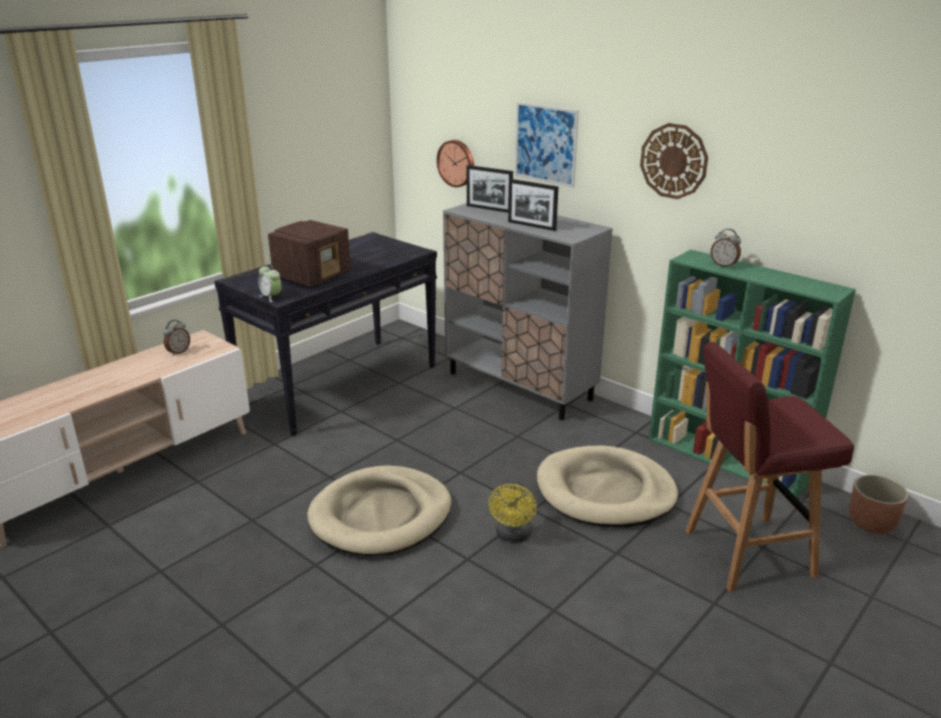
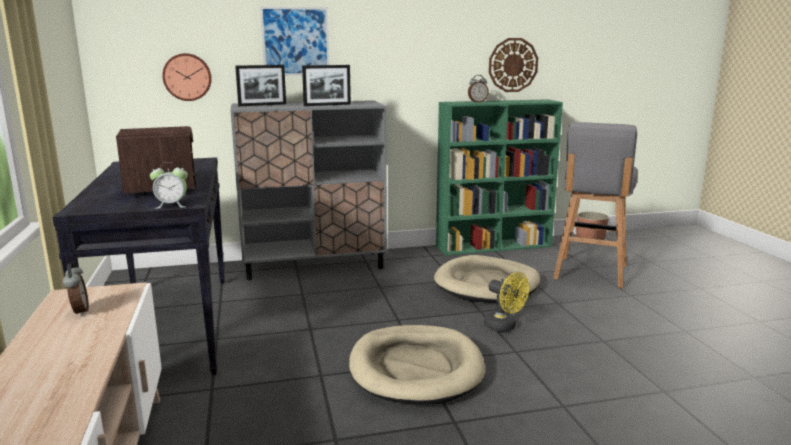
camera: 55 degrees left, 10 degrees down
(673, 161) = (416, 37): wall clock -> wall clock (513, 65)
(745, 553) = (590, 273): red stool -> grey stool

